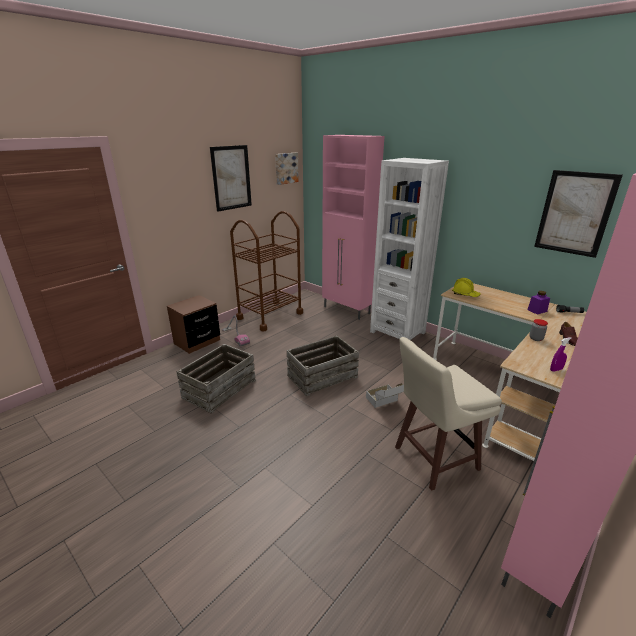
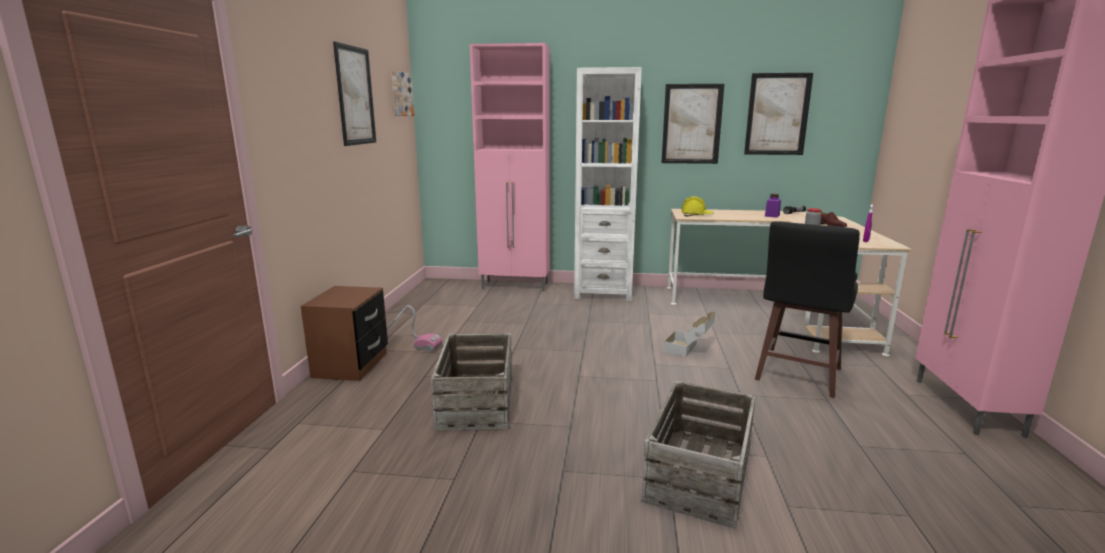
camera: 35 degrees left, 10 degrees down
(270, 316) = (421, 312): brown cart -> none
(322, 376) = (588, 349): crate -> crate (700, 474)
(433, 458) = (797, 375): beige stool -> black stool
(489, 211) = (692, 124): none -> picture

